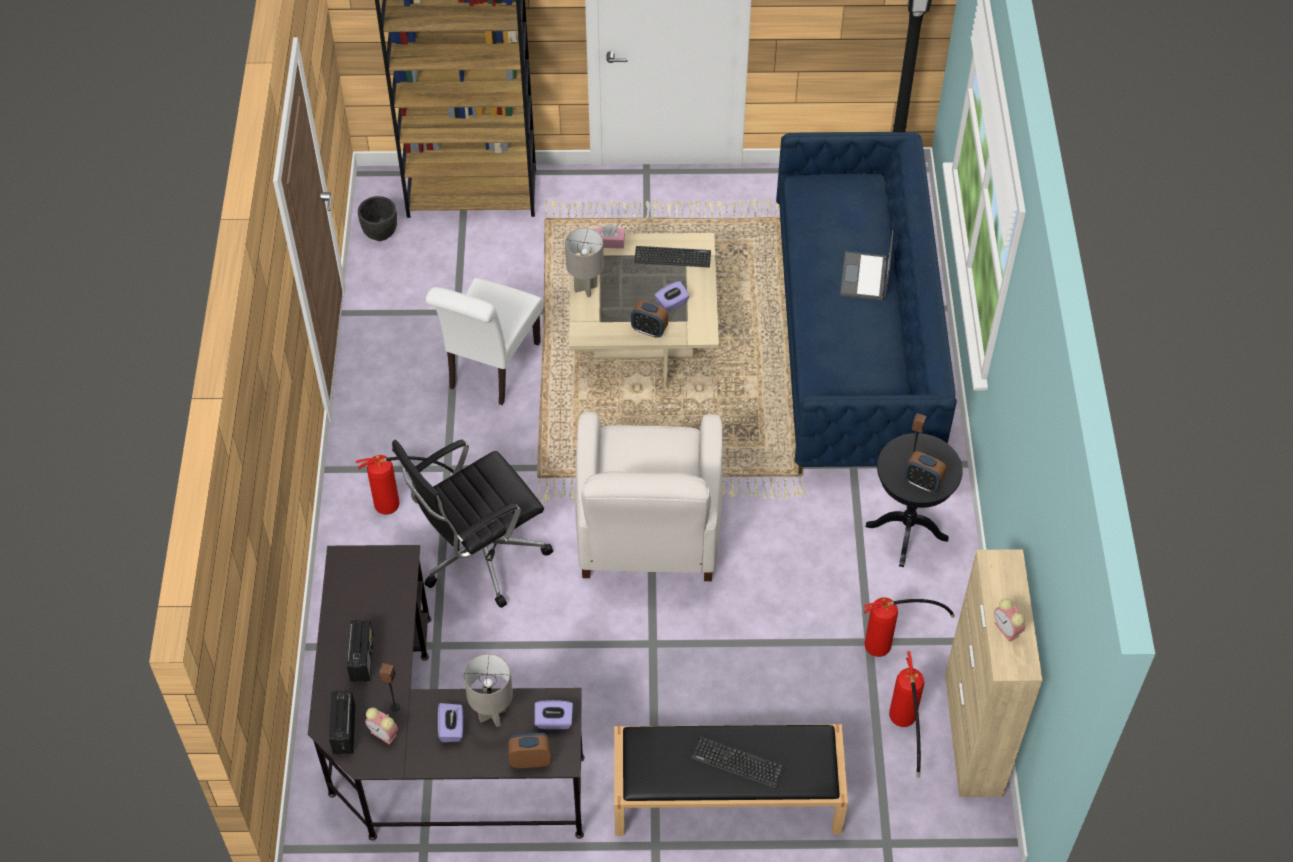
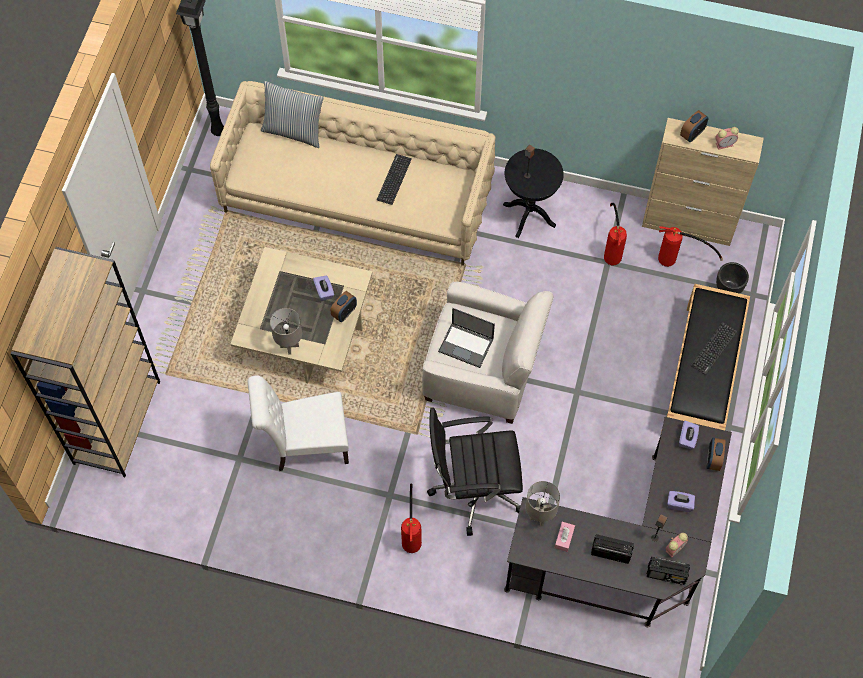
camera: 75 degrees left, 10 degrees up
(380, 234) = (135, 501): black planter -> black planter (729, 288)
(479, 555) = (474, 488): black office chair -> black office chair turned 105 degrees clockwise
(490, 369) = (305, 445): white chair -> white chair turned 135 degrees clockwise
(492, 714) = (674, 476): grey table lamp -> grey table lamp (539, 516)
(609, 242) = (249, 319): pink tissue box -> pink tissue box (564, 538)
(672, 257) = (279, 280): keyboard -> keyboard (394, 179)
(854, 340) = (357, 198): blue sofa -> beige sofa
(865, 277) = (347, 160): laptop -> laptop (466, 345)
(886, 216) = (294, 131): none -> pillow
(922, 483) = (547, 175): alarm clock -> alarm clock (692, 134)

